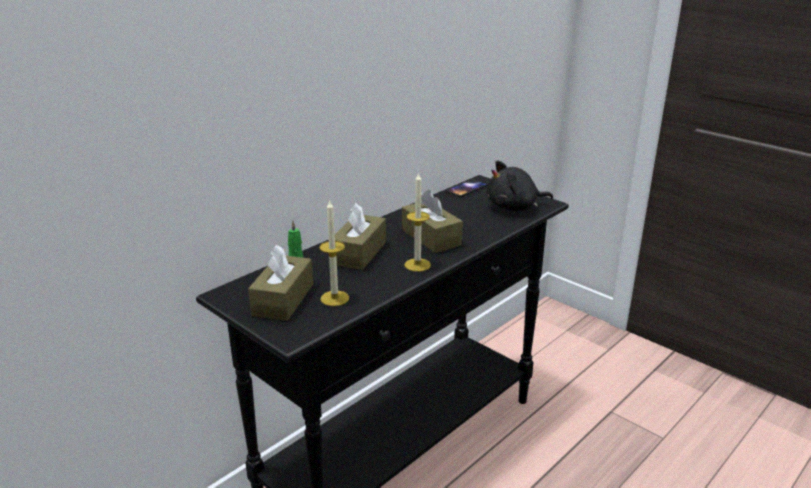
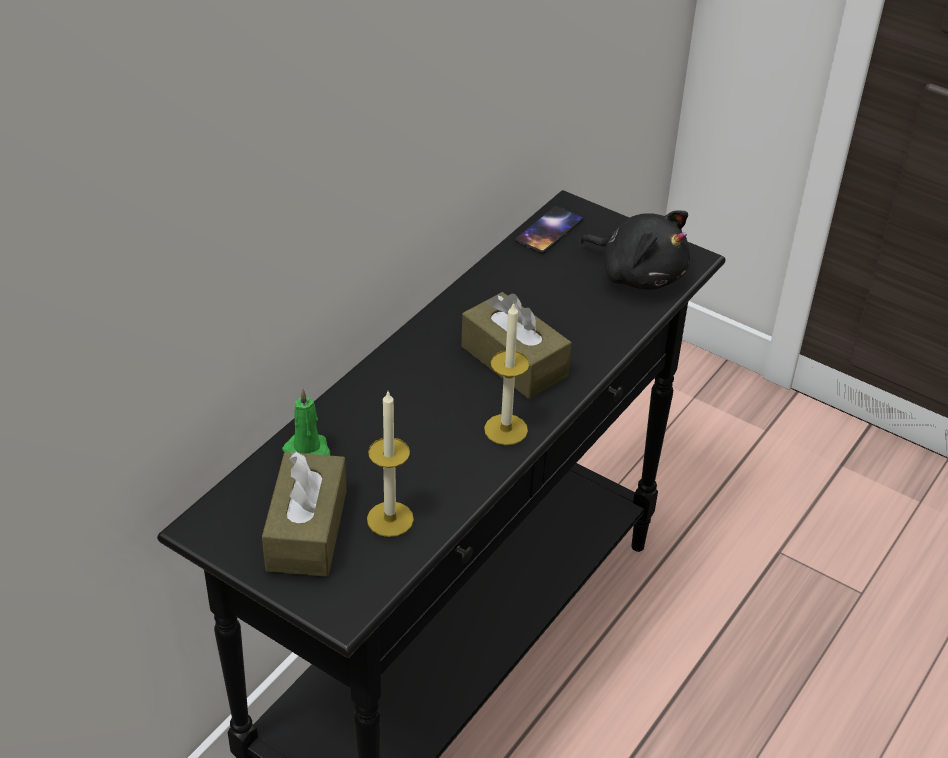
camera: 10 degrees left, 15 degrees up
(359, 253) = (403, 409): brown tissue box -> none
(514, 207) = (638, 274): black plush toy -> black plush toy turned 120 degrees counterclockwise

